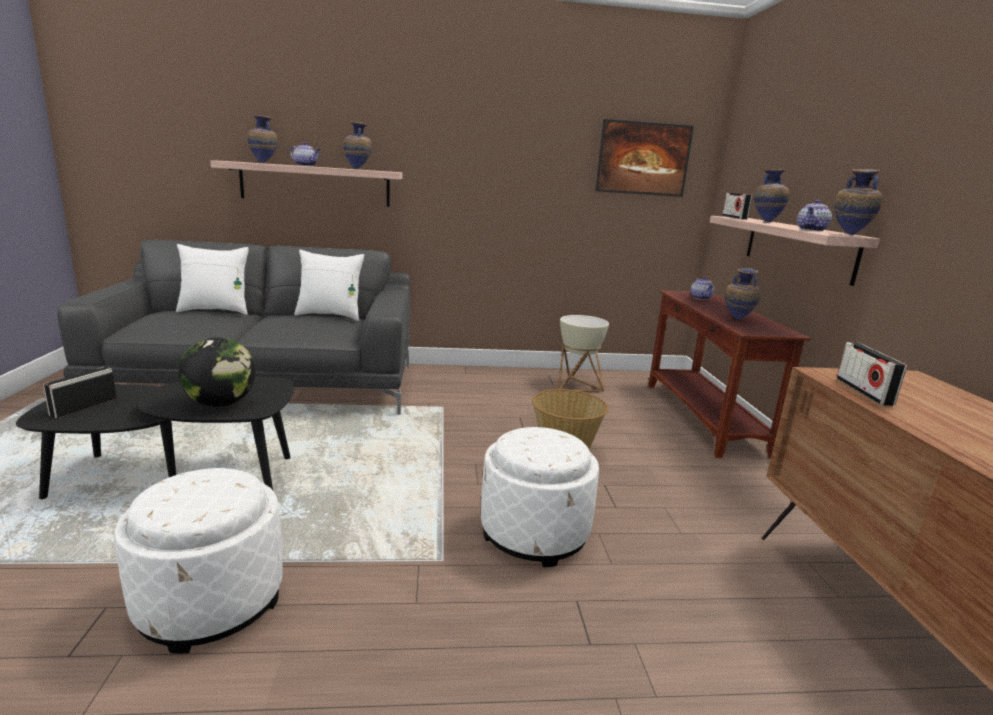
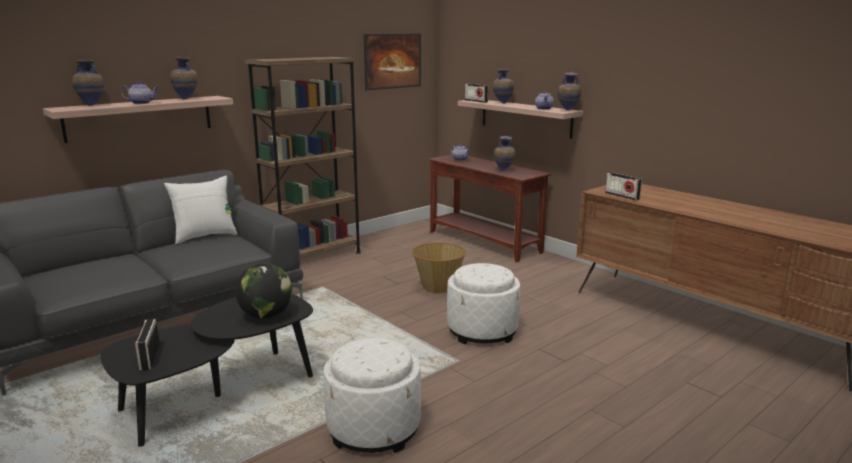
camera: 35 degrees left, 0 degrees up
(215, 311) = (95, 260): white pillow -> none
(481, 375) = (313, 257): none -> brown bookcase
(577, 386) = (388, 245): planter -> none

